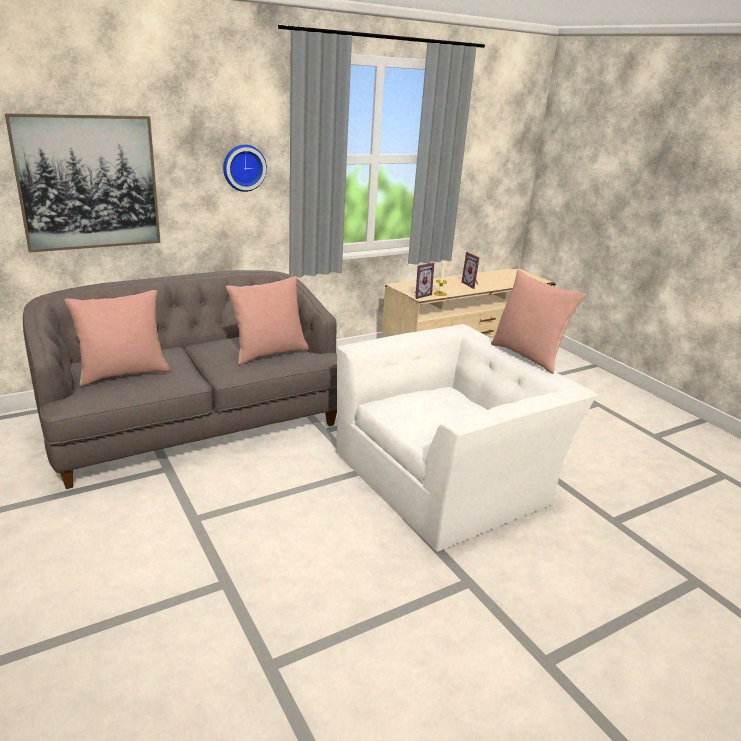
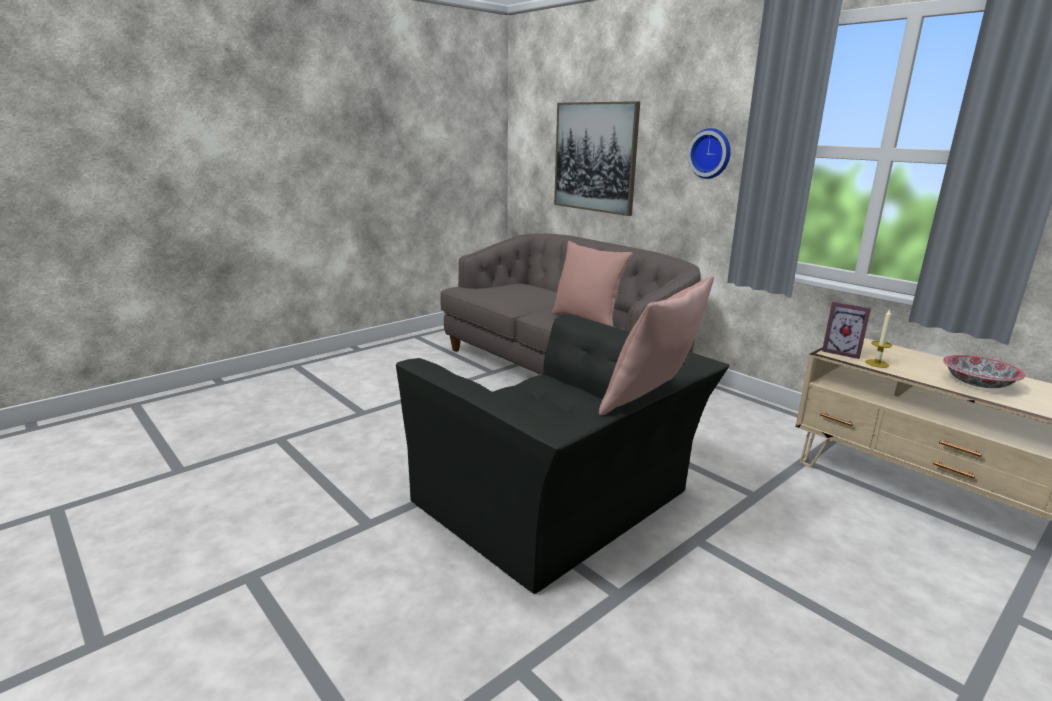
camera: 80 degrees right, 5 degrees down
(123, 373) = (506, 290): pink pillow -> none
(447, 475) = (559, 502): white armchair -> black armchair
(472, 285) = (978, 384): picture frame -> bowl

